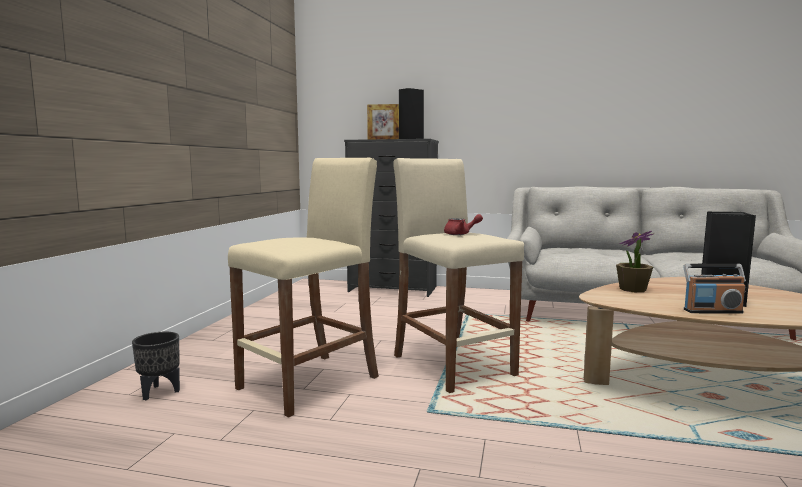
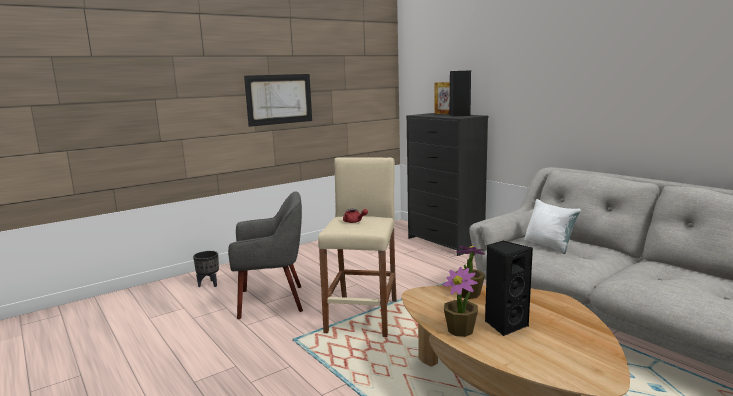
camera: 40 degrees right, 5 degrees up
(198, 99) = (279, 99): none -> picture
(310, 383) = (272, 301): beige stool -> grey armchair
(581, 252) = (549, 246): none -> white pillow
(712, 311) = (460, 330): radio -> potted plant

